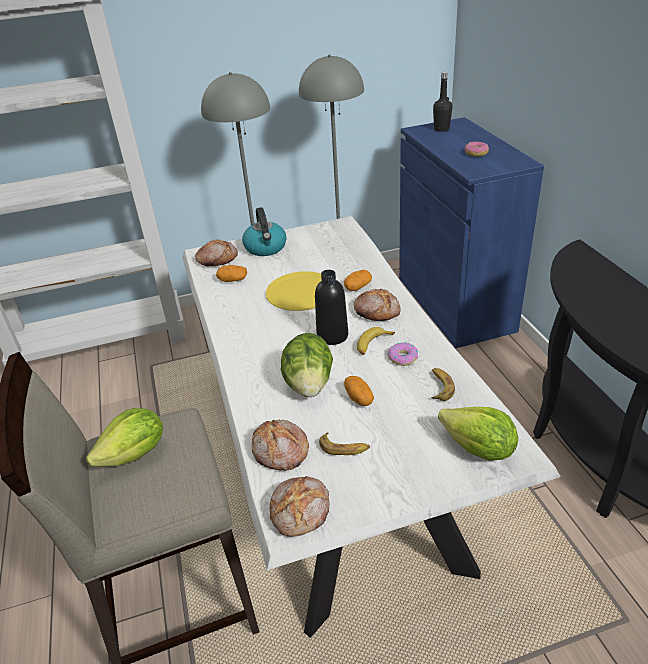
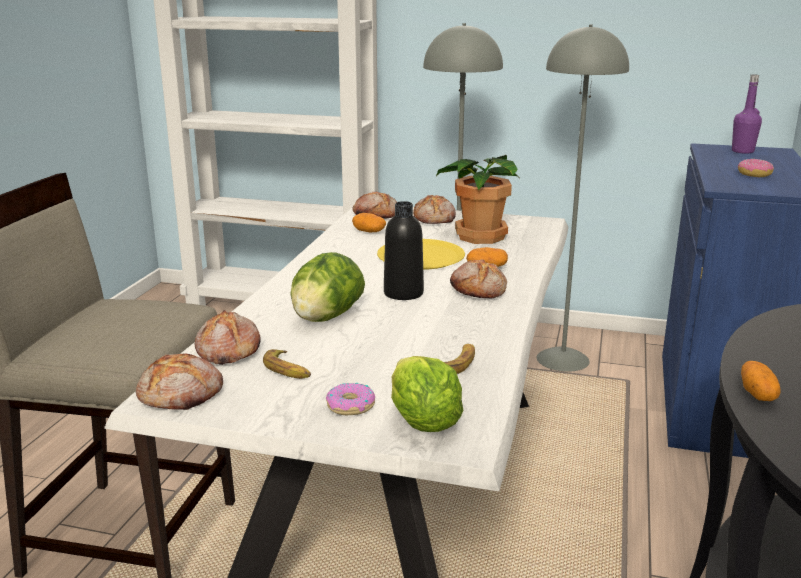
camera: 30 degrees right, 15 degrees down
(135, 454) = (119, 314): lettuce -> none
(266, 248) = (435, 219): kettle -> bread
(317, 255) = (479, 236): none -> potted plant
(359, 398) = (358, 342): potato -> potato (758, 394)
(372, 345) = (434, 311): banana -> none
(403, 358) = (451, 330): donut -> donut (350, 406)
(441, 129) = (742, 151): black bottle -> purple bottle

